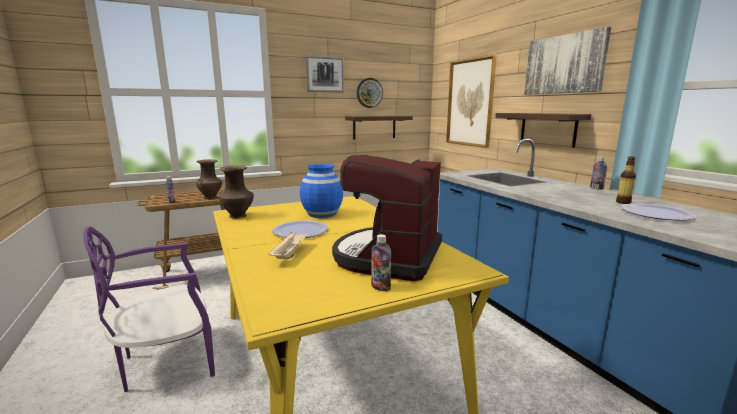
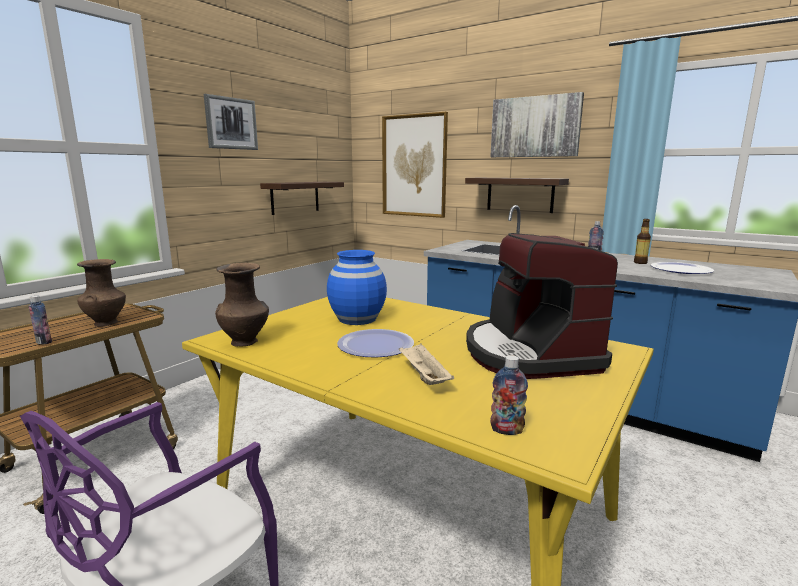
camera: 30 degrees left, 0 degrees up
(369, 93) = (286, 151): wall clock -> none
(380, 287) = (589, 388): bottle -> bottle (506, 430)

